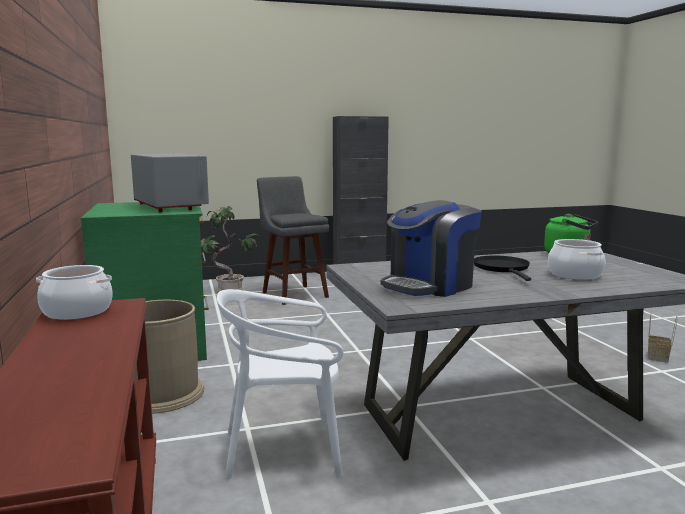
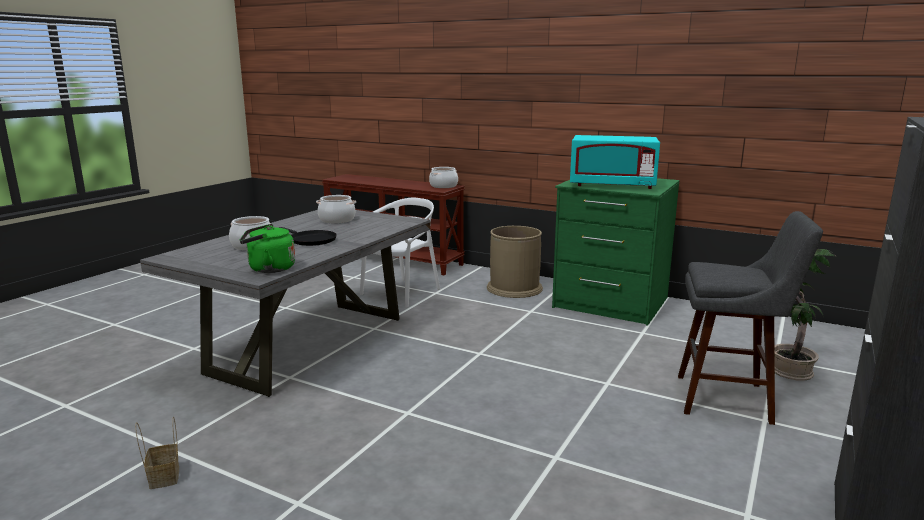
camera: 135 degrees right, 5 degrees up
(170, 206) = (612, 185): grey microwave -> turquoise microwave
(429, 285) = (336, 220): coffee machine -> cooking pot

